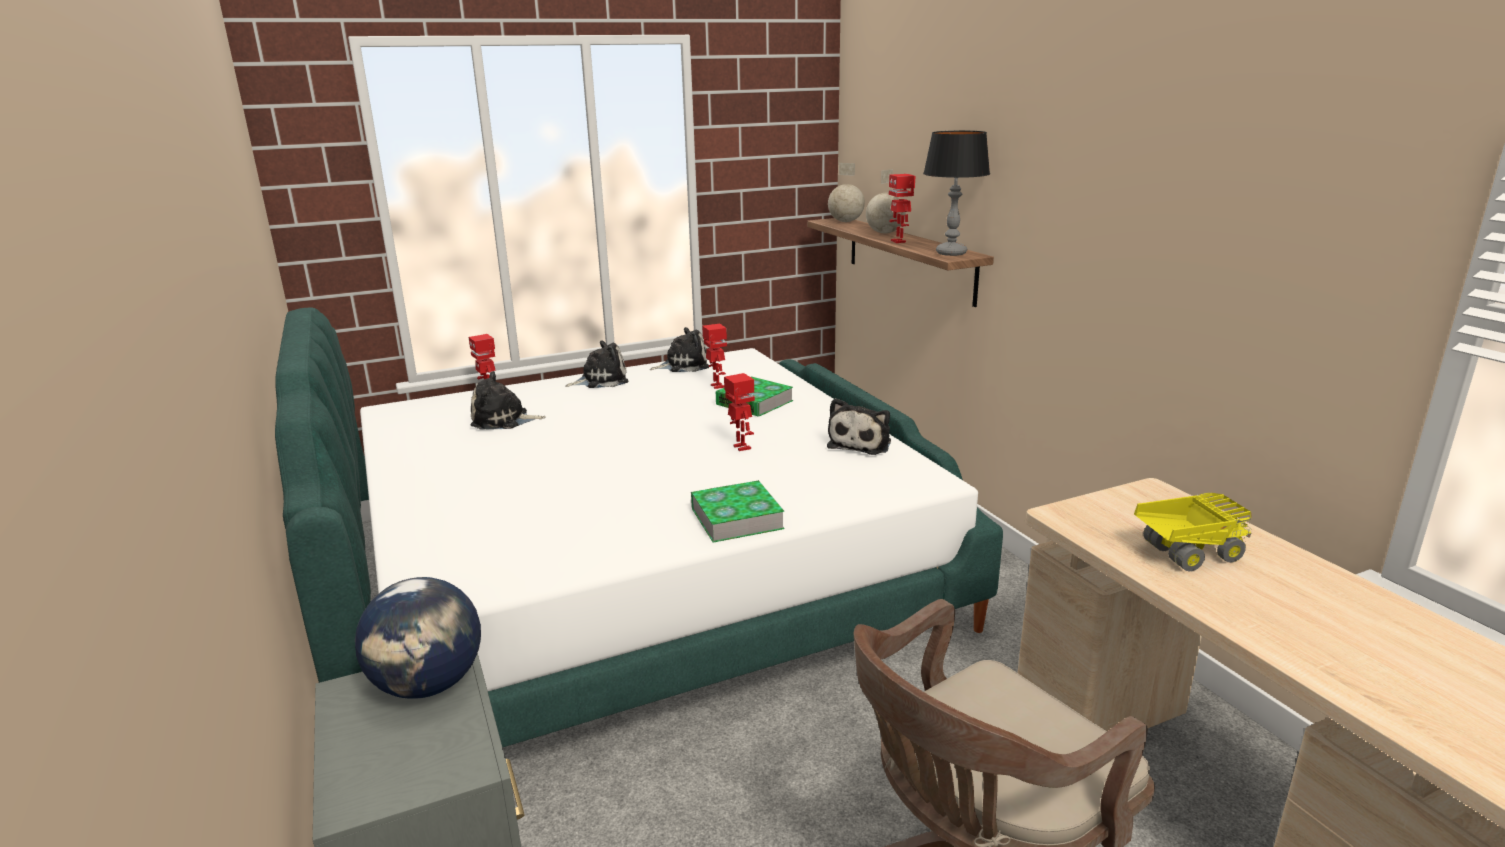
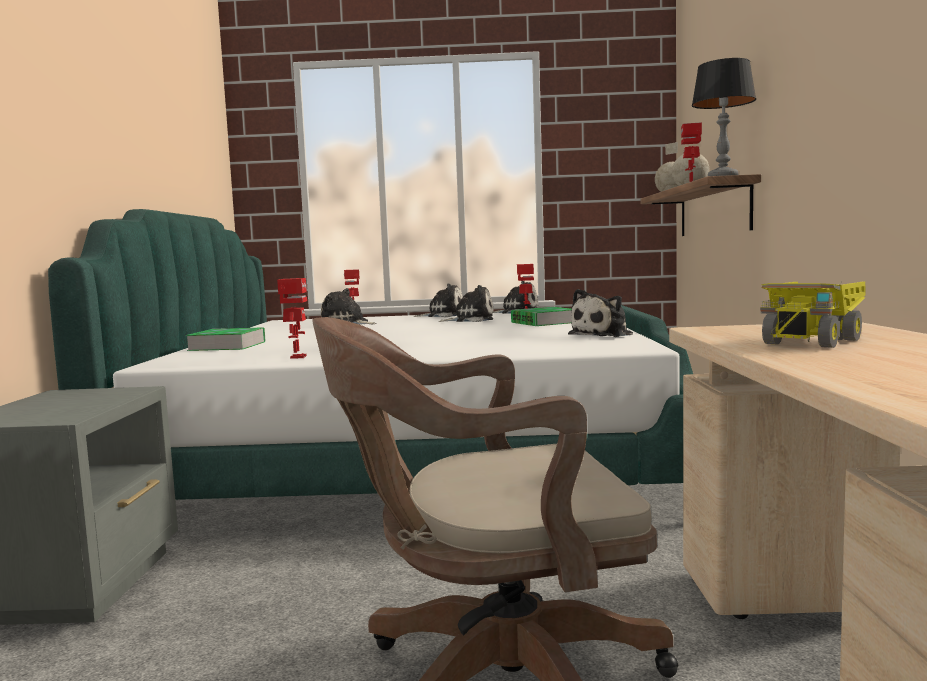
camera: 25 degrees right, 15 degrees down
(428, 685) = (104, 395): globe -> none
(656, 397) = (471, 320): none -> plush toy
(736, 518) = (433, 352): book -> book (227, 346)
(741, 447) = (496, 334): toy robot -> toy robot (297, 357)
(1186, 553) = (812, 341): toy truck -> toy truck turned 120 degrees clockwise

